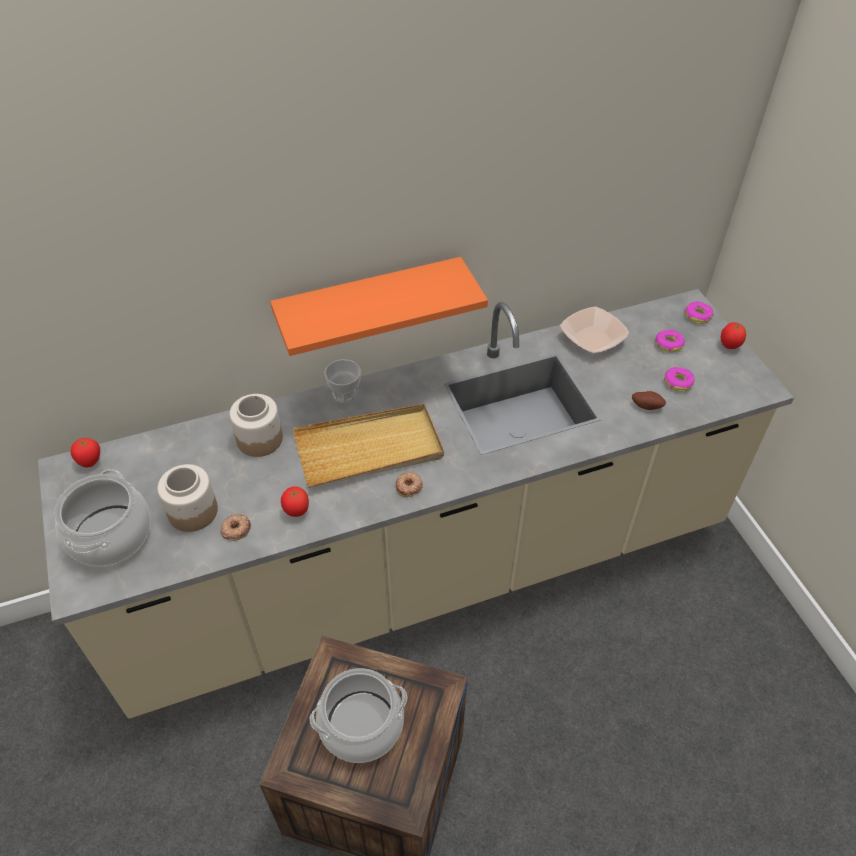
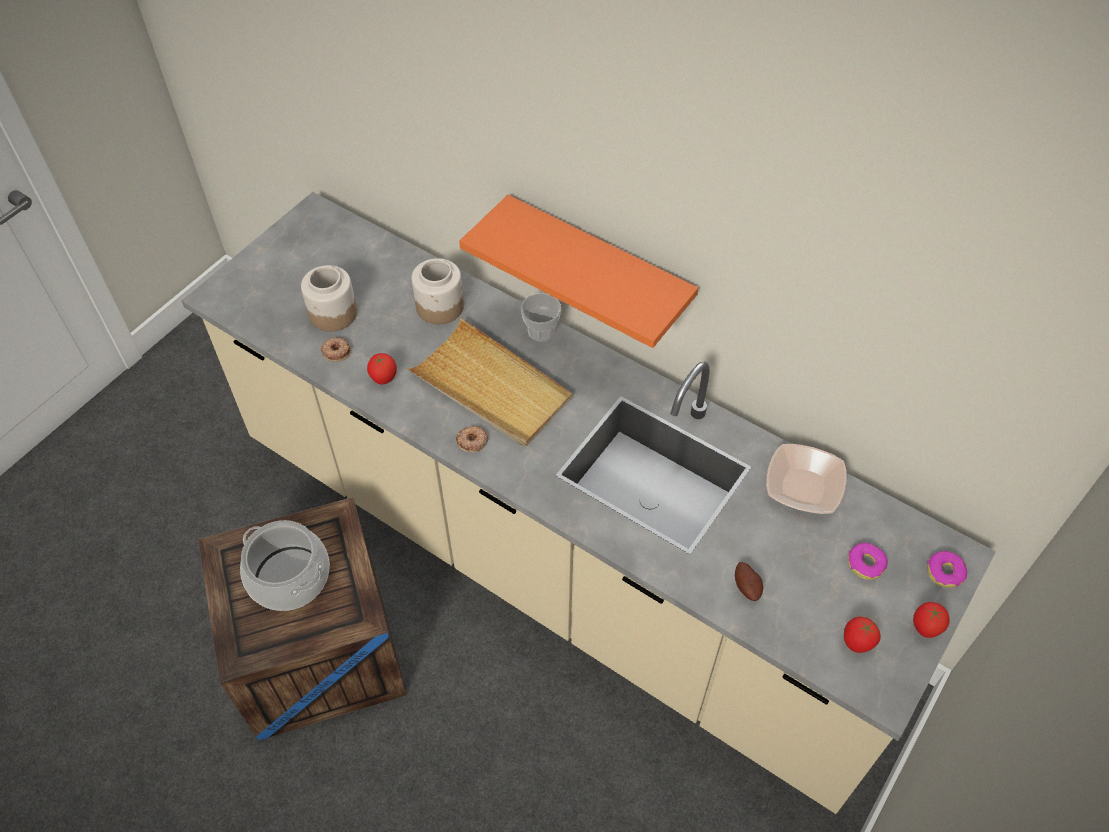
camera: 55 degrees right, 5 degrees up
(90, 462) = (332, 221): tomato -> tomato (856, 643)
(111, 535) = (275, 281): cooking pot -> none
(678, 382) = (811, 601): donut -> none

